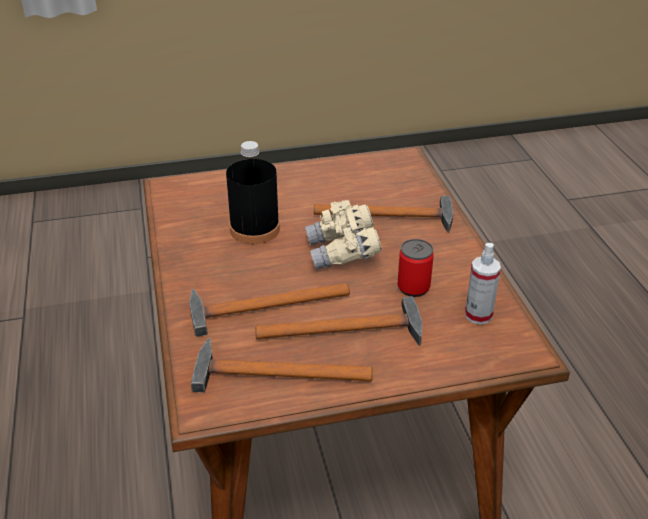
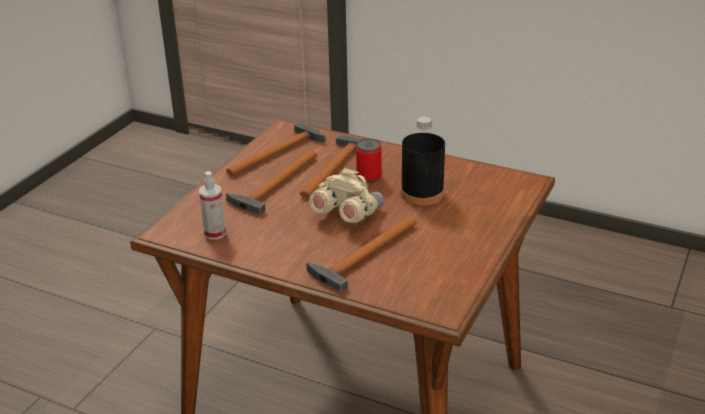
camera: 130 degrees right, 5 degrees down
(413, 287) = (274, 224): can -> can (369, 177)

